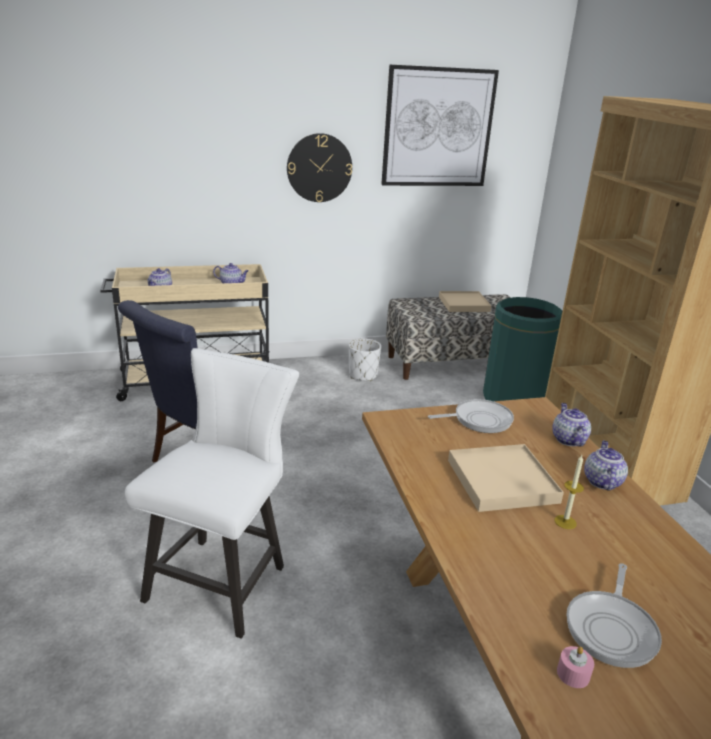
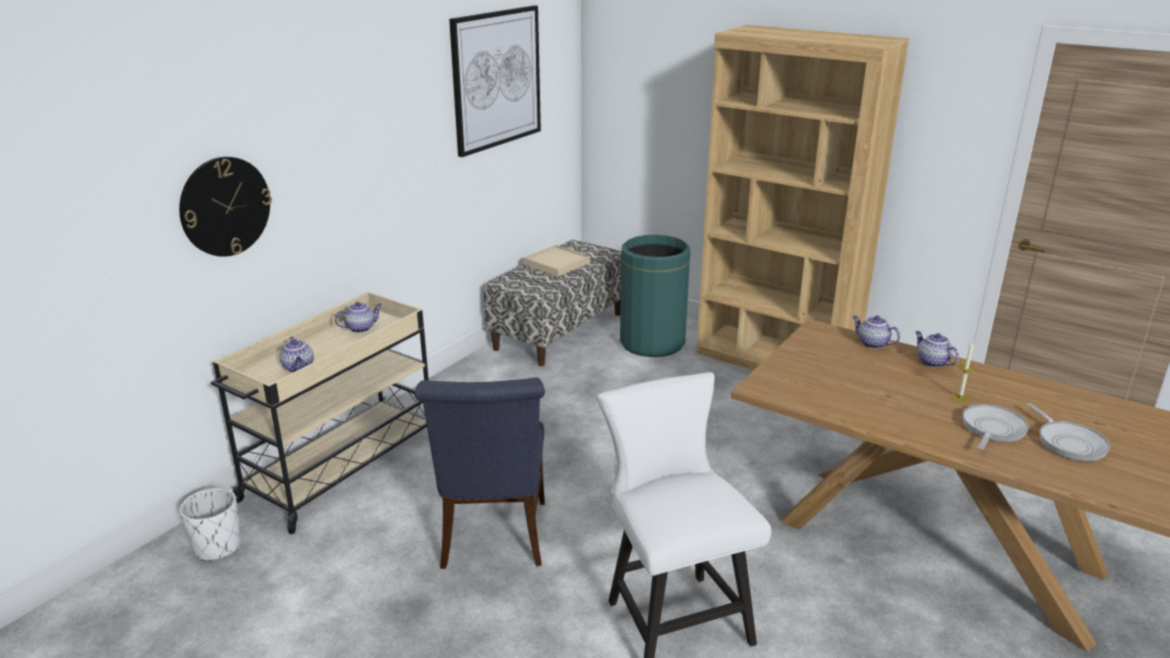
camera: 40 degrees left, 0 degrees up
(319, 168) = (401, 155): wall clock -> wall clock (225, 206)
(363, 375) = (500, 379): white planter -> white planter (218, 546)
(479, 420) = (806, 357): frying pan -> frying pan (992, 429)
(502, 481) = (892, 392): beige tray -> none
(573, 674) = (1093, 475): pink candle -> none

